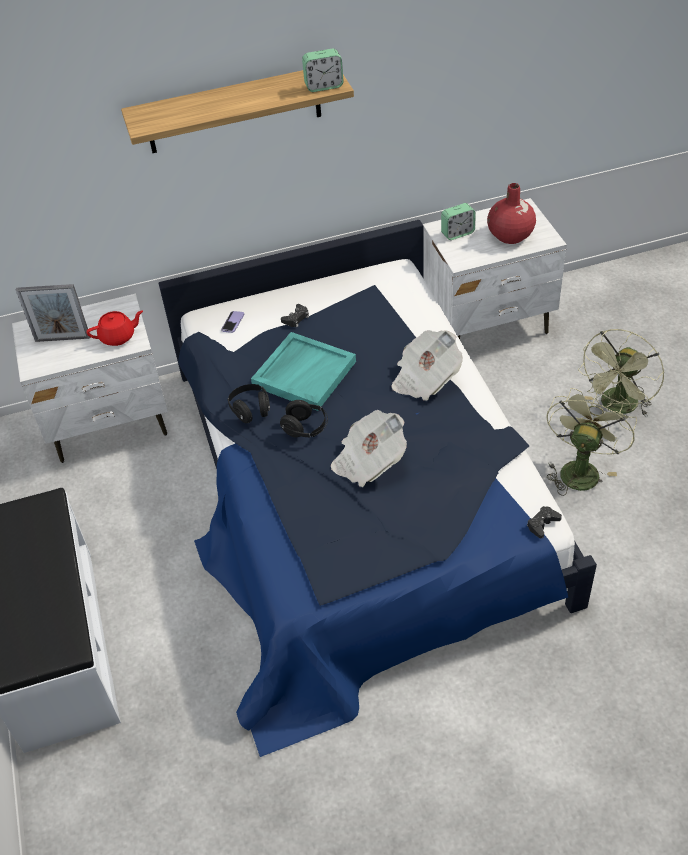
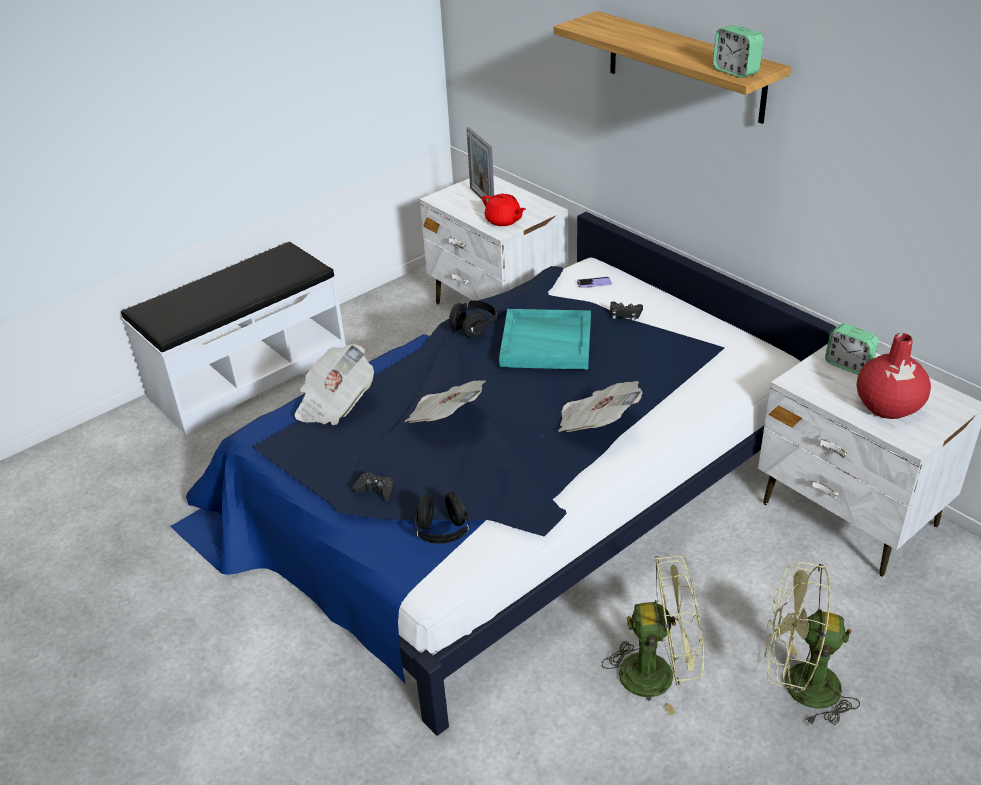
camera: 65 degrees right, 10 degrees down
(295, 532) = (335, 404): none -> newspaper
(305, 428) = (468, 366): black headphones -> black headphones (442, 532)
(542, 524) = (428, 581): black game controller -> black game controller (376, 490)

